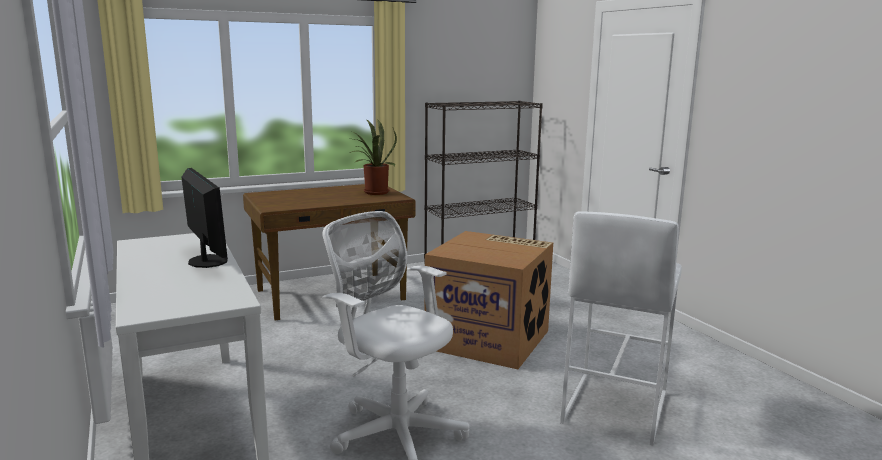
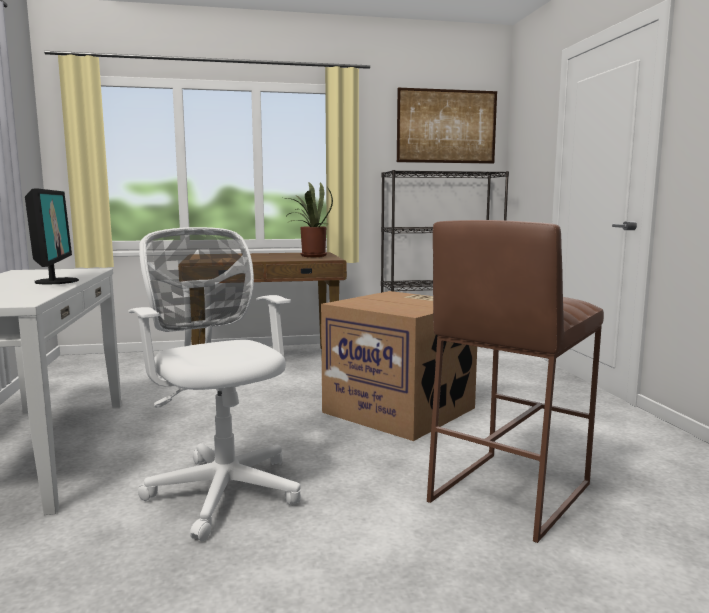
camera: 15 degrees right, 5 degrees down
(482, 56) = (446, 126): none -> picture
(613, 407) = (508, 492): white stool -> brown stool

